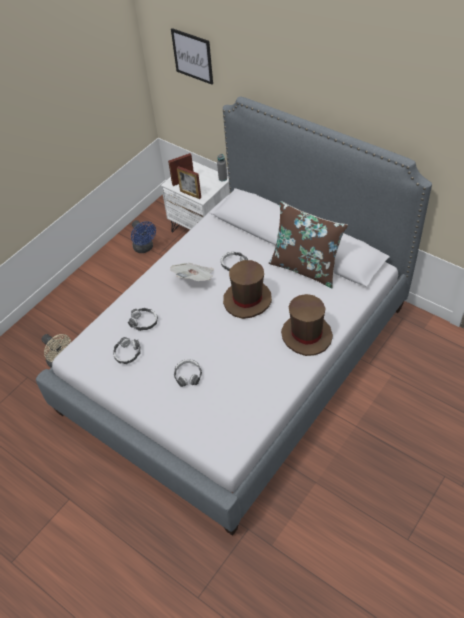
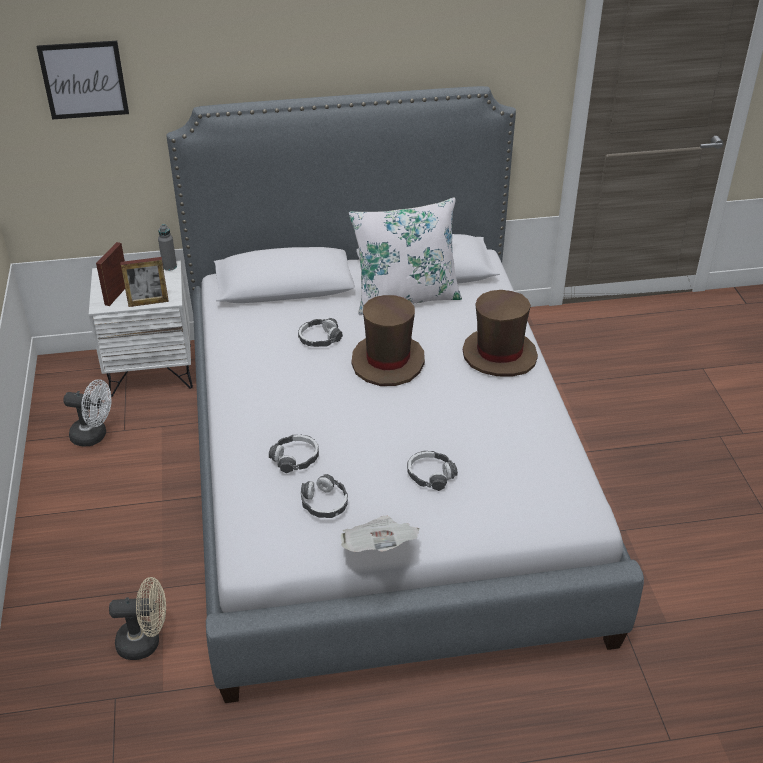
camera: 50 degrees left, 10 degrees down
(145, 248) = (94, 435): blue fan -> white fan
(195, 279) = (293, 379): newspaper -> newspaper (379, 548)
(305, 267) = (405, 297): brown pillow -> white pillow

